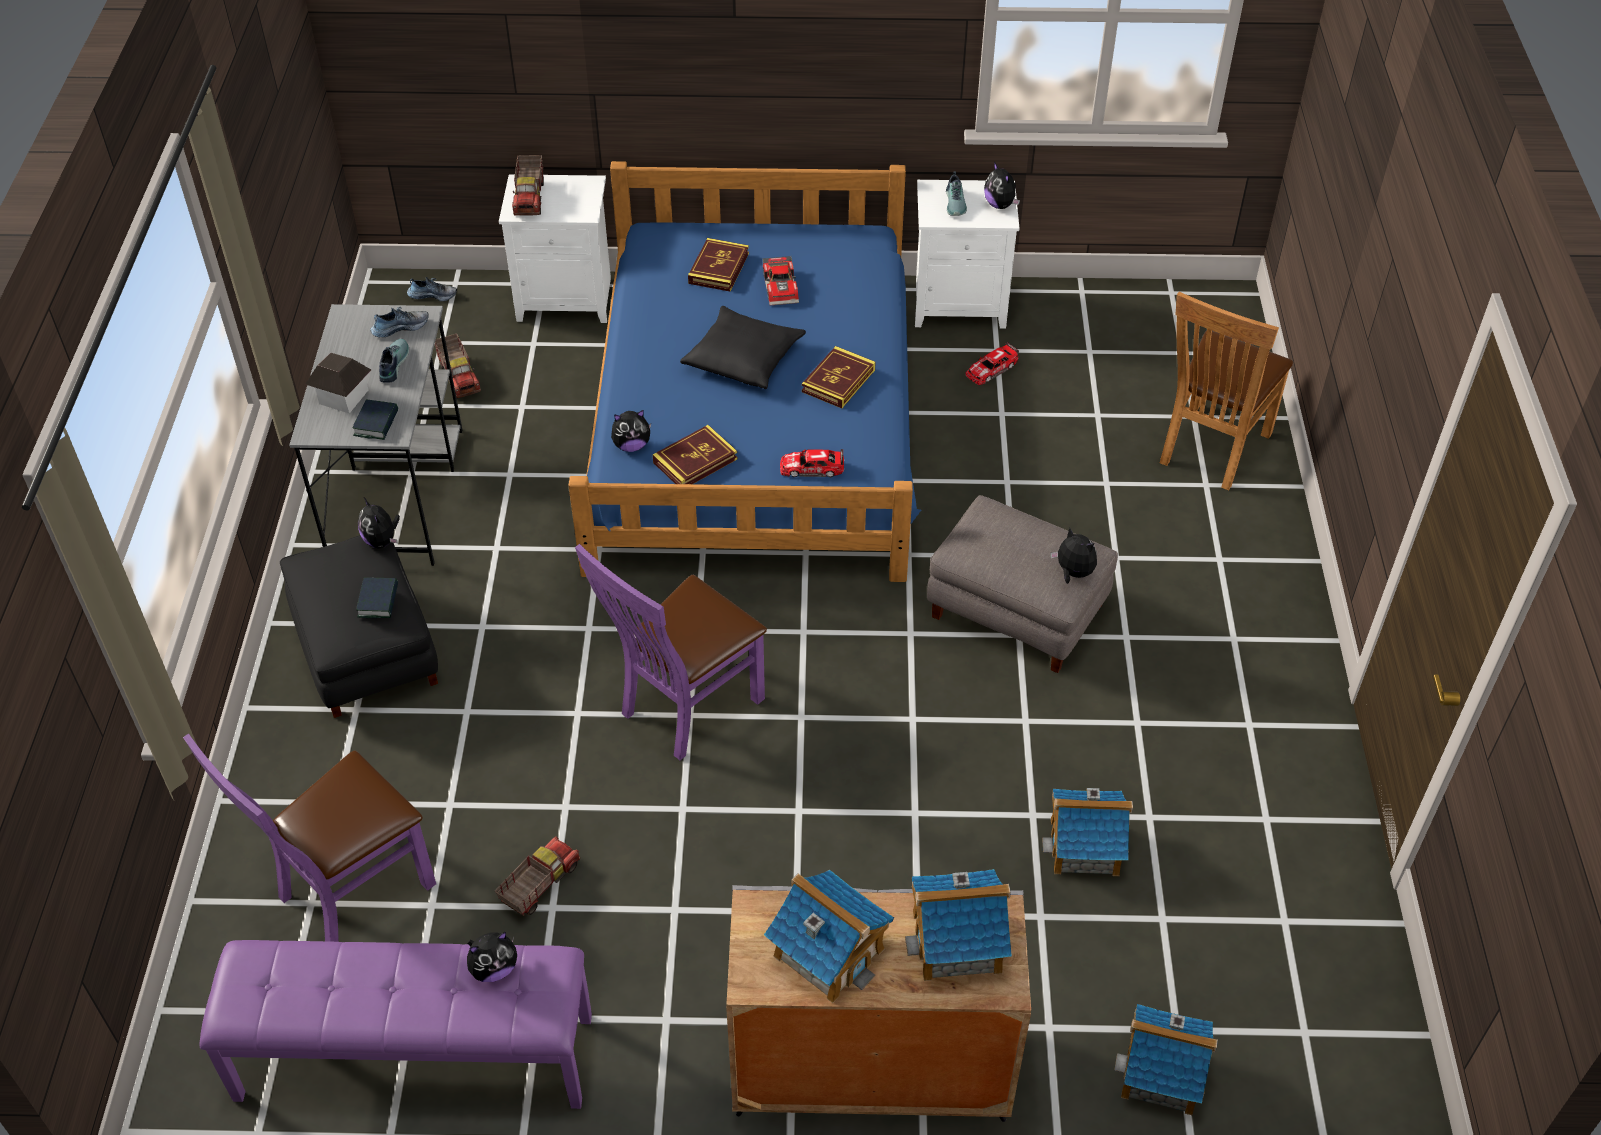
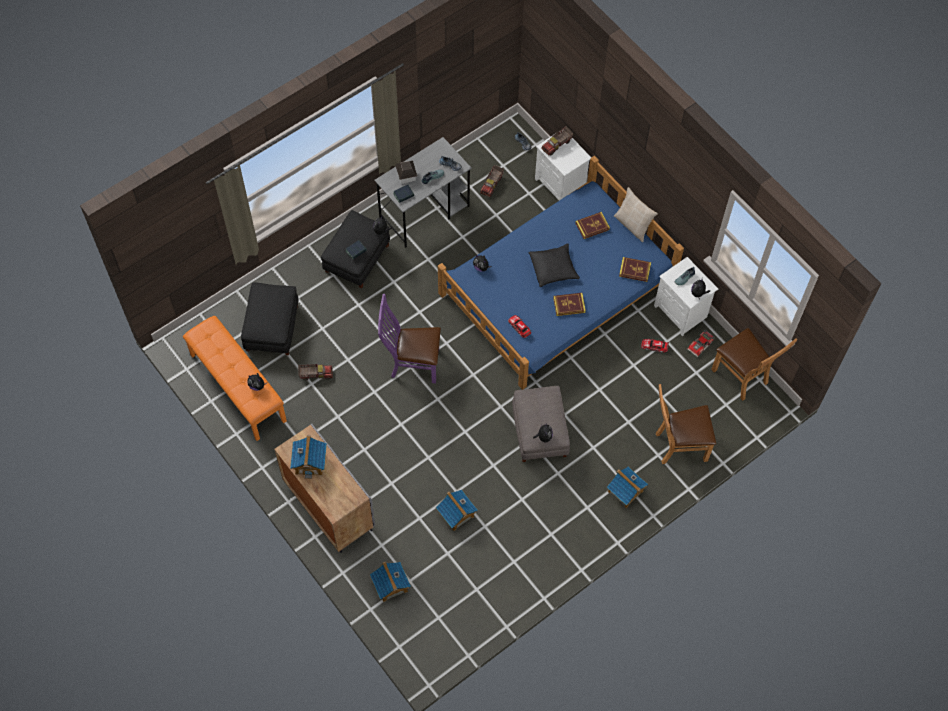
camera: 50 degrees right, 15 degrees up
(347, 893) = (271, 327): purple chair -> black ottoman
(414, 1059) = (237, 388): purple bench -> orange bench
(695, 461) = (491, 291): book -> book (634, 270)
(771, 226) = (633, 225): none -> beige pillow
(782, 287) = (601, 253): toy car -> toy car (701, 345)
(957, 942) = (339, 492): toy house -> toy house (625, 491)
(1151, 308) = (742, 378): none -> brown chair

